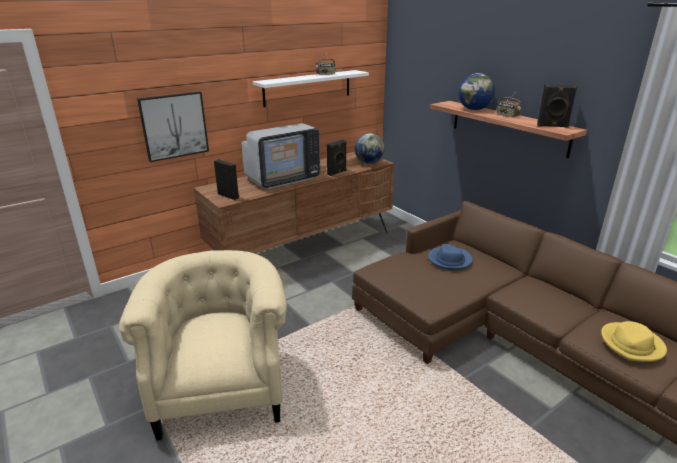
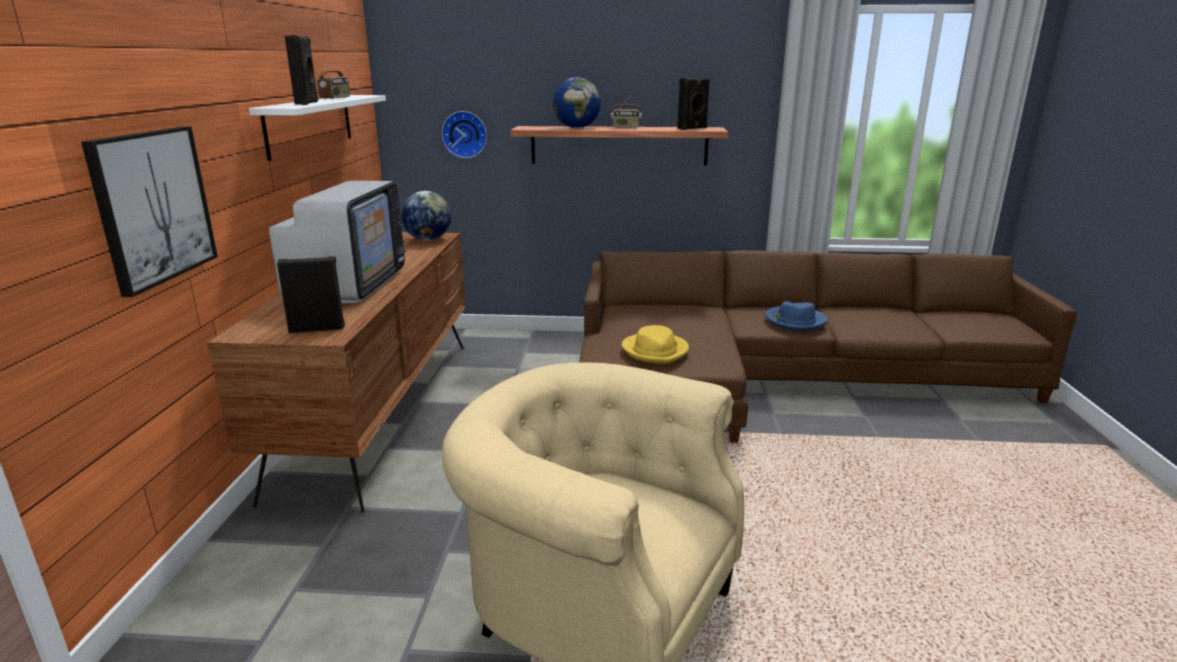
camera: 50 degrees left, 5 degrees down
(337, 173) = (414, 259): black speaker -> black speaker (308, 103)
(422, 100) = (465, 134): none -> wall clock
(449, 260) = (652, 320): blue hat -> blue hat (794, 321)
(632, 344) = (883, 320): yellow hat -> yellow hat (655, 351)

